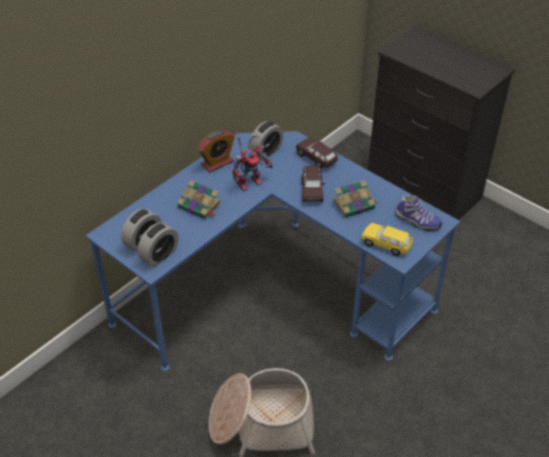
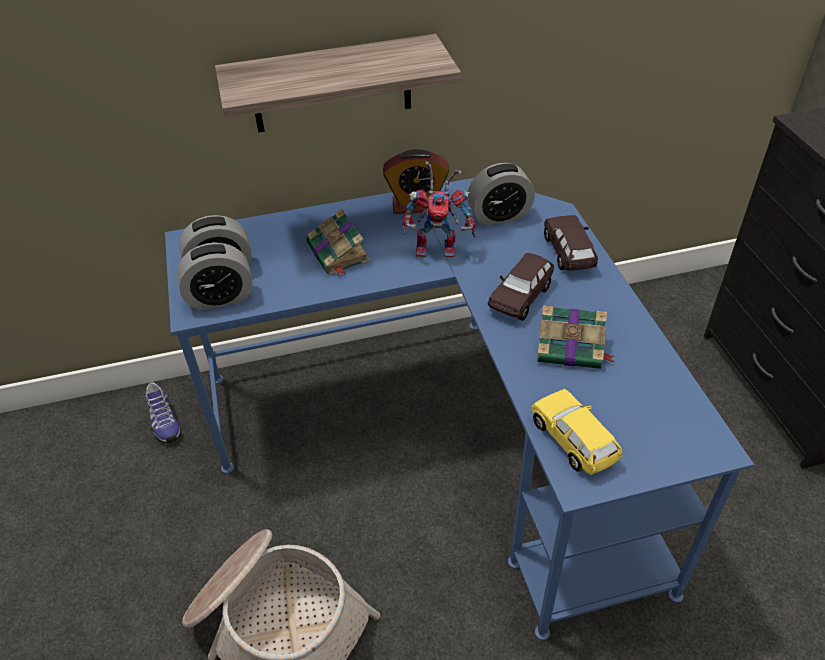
camera: 35 degrees right, 0 degrees up
(163, 111) = (331, 85): none -> shelf
(417, 221) = (664, 426): shoe -> shoe (163, 422)

